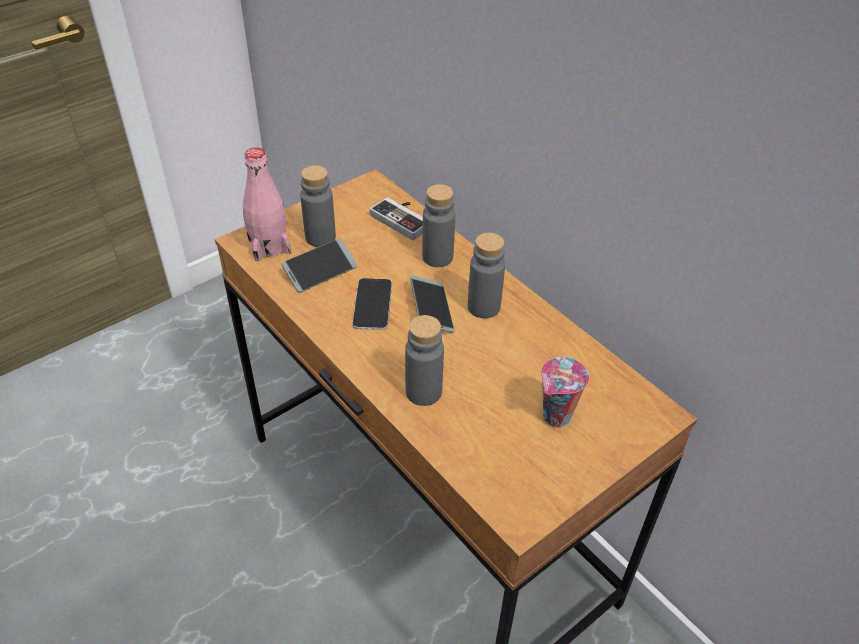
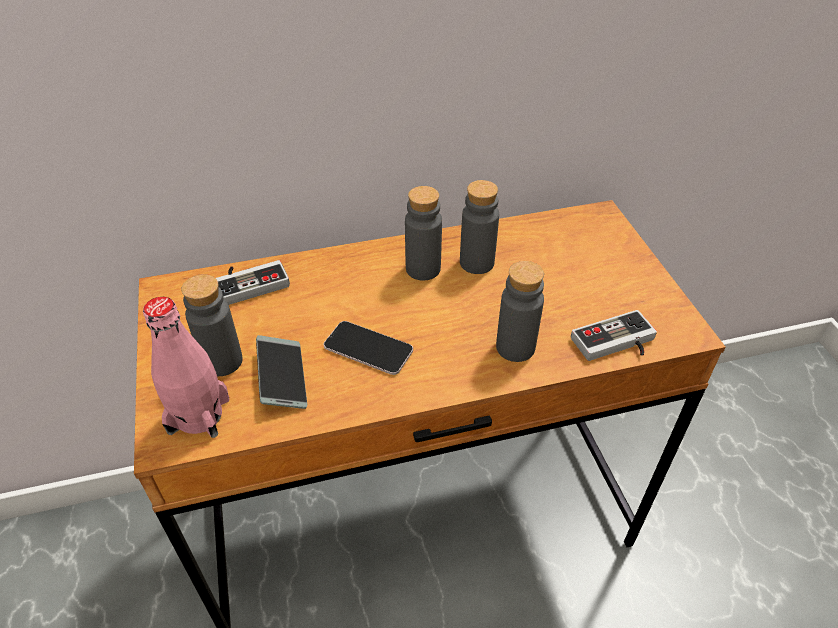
camera: 65 degrees left, 0 degrees up
(431, 309) = (404, 306): phone -> none
(437, 257) = (329, 277): grey bottle -> grey bottle (476, 263)
(468, 463) = (616, 344): none -> game controller
(556, 418) = (584, 272): cup -> none

